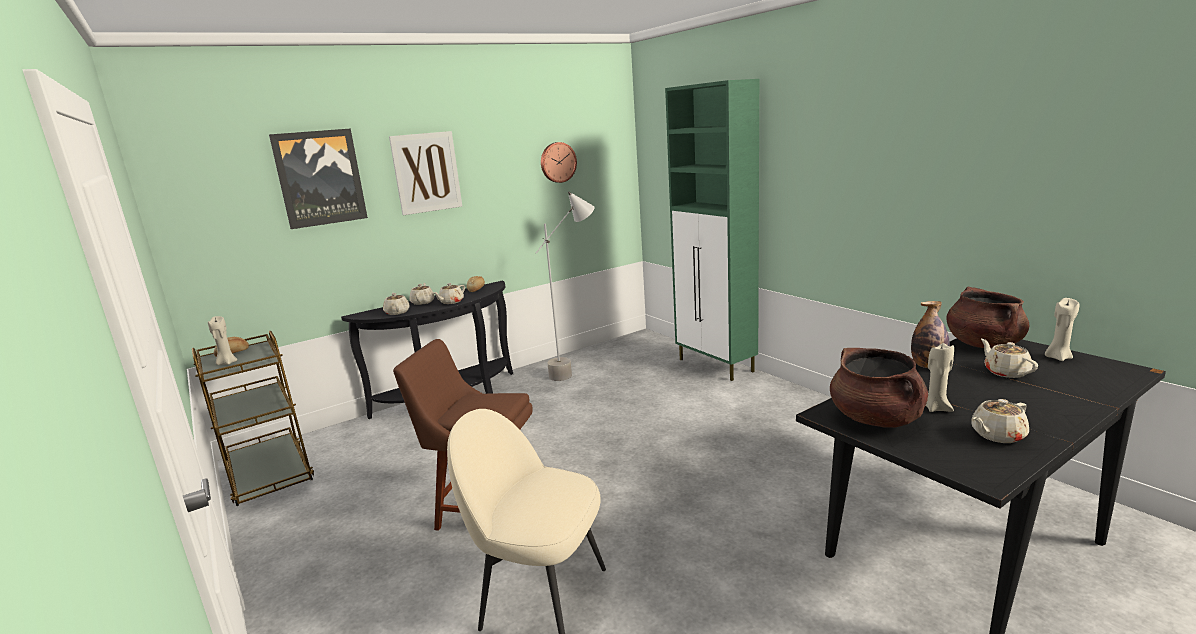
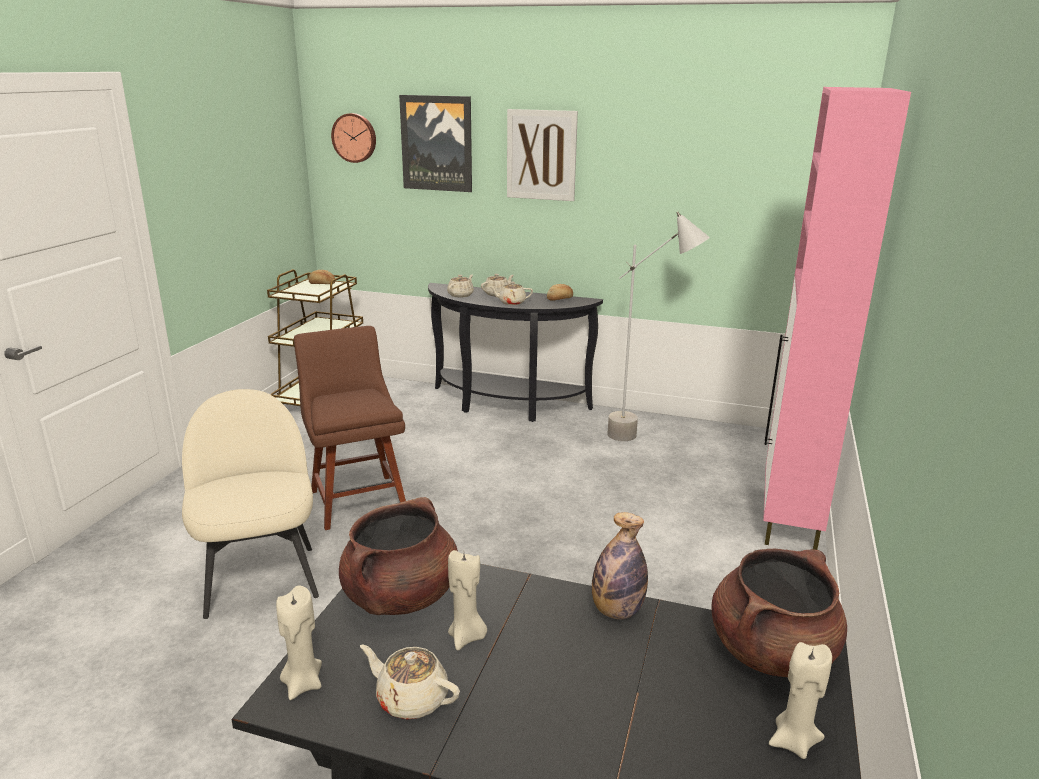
camera: 50 degrees right, 5 degrees up
(227, 363) = (303, 289): beige candle -> beige candle (303, 684)
(557, 162) = (717, 169): wall clock -> wall clock (355, 137)
(716, 366) = (789, 519): green cabinet -> pink cabinet
(1005, 372) = (661, 687): beige teapot -> none

